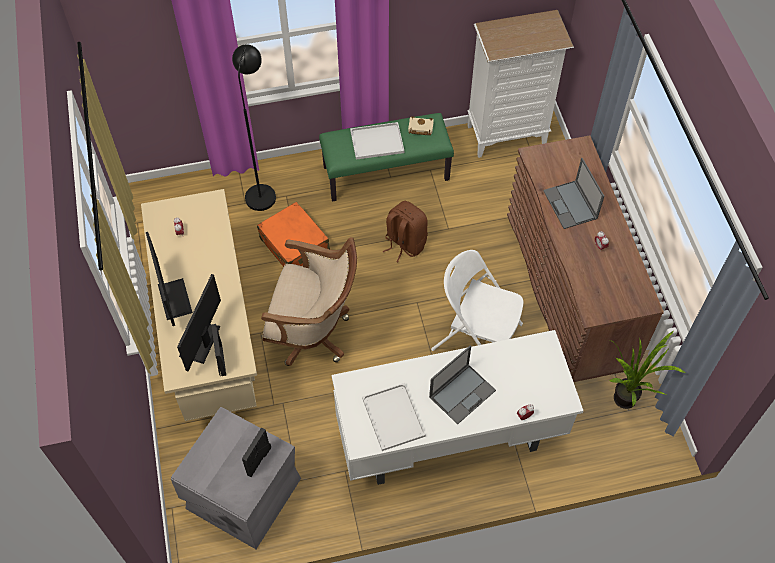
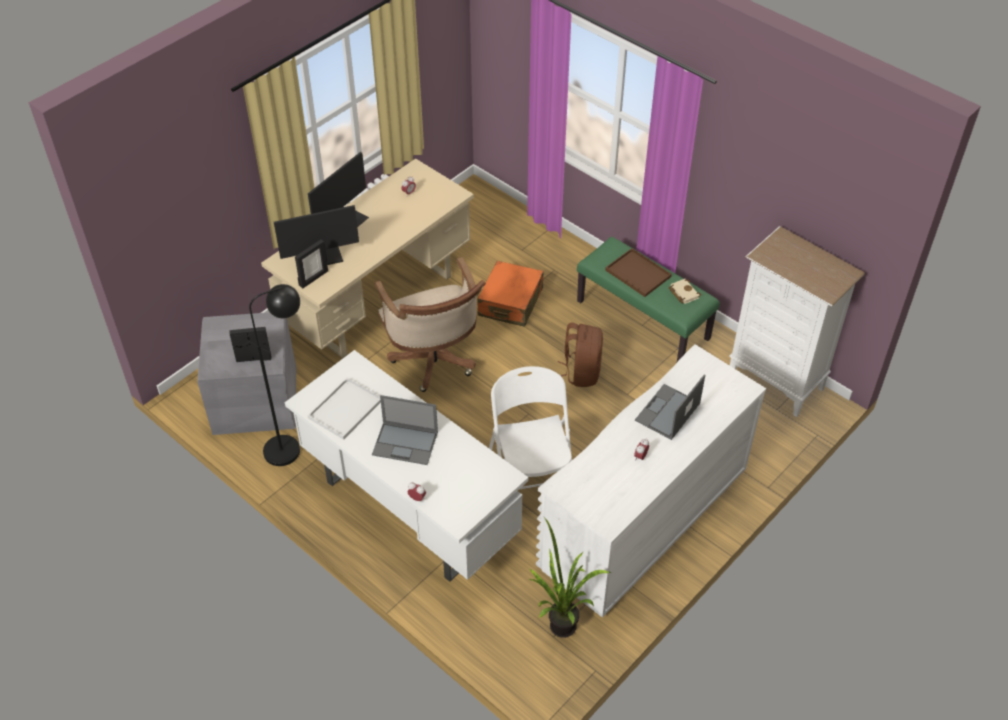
camera: 55 degrees right, 10 degrees down
(262, 190) = (544, 253): black floor lamp -> black floor lamp (293, 448)
(376, 142) = (636, 273): white tray -> brown tray
(568, 292) = (643, 521): brown dresser -> white dresser

